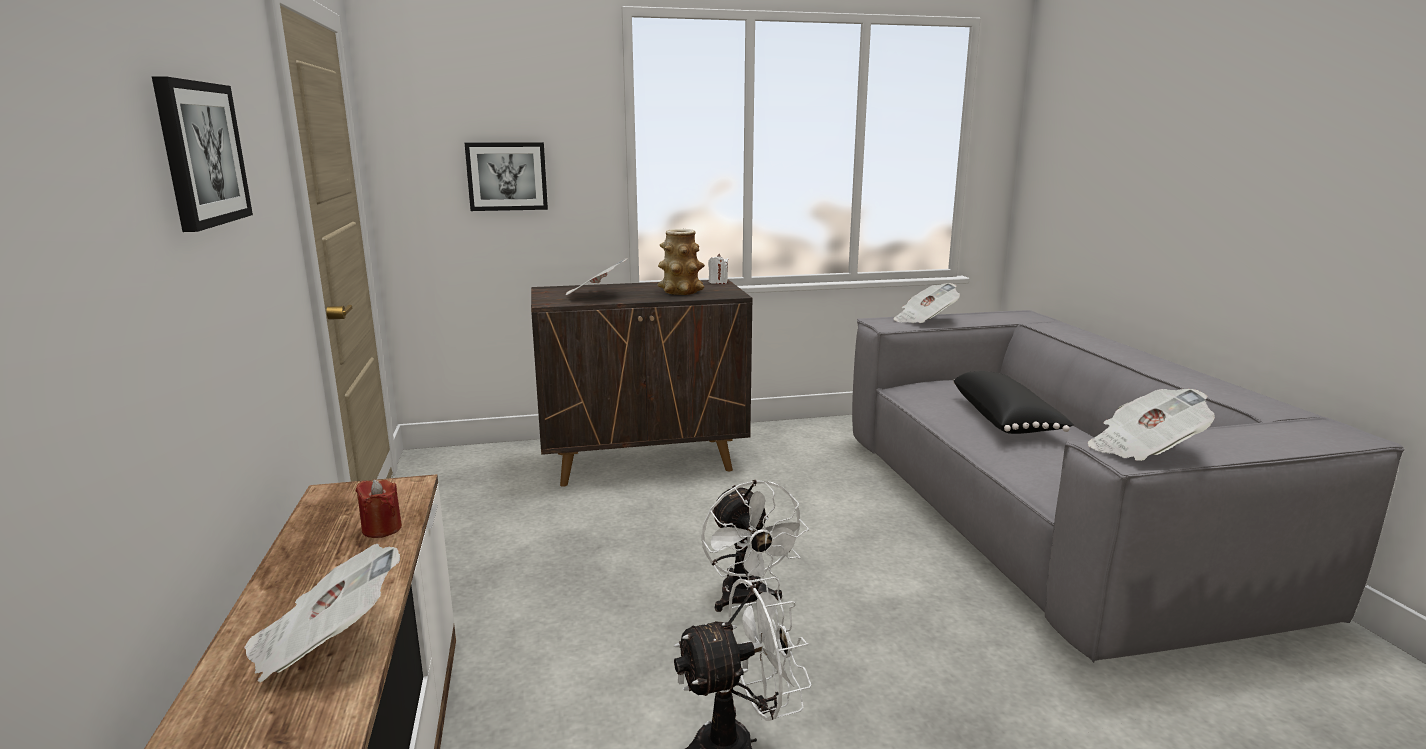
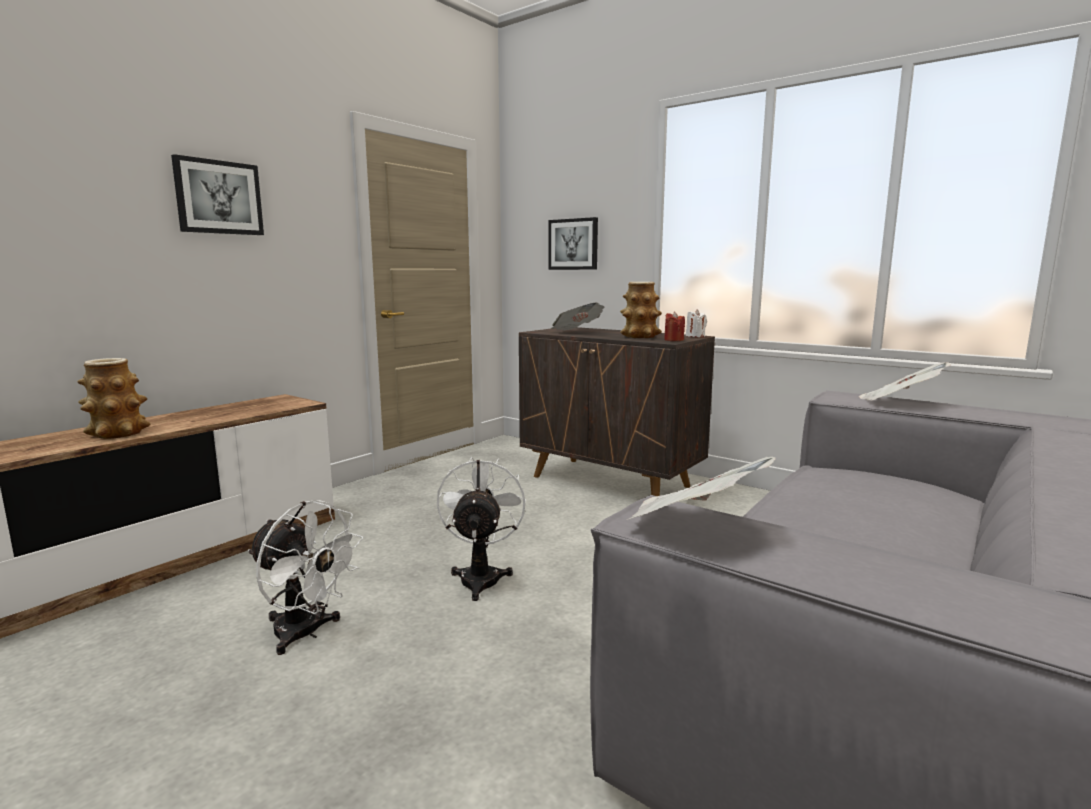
camera: 50 degrees right, 5 degrees down
(325, 644) = (118, 433): newspaper -> vase
(382, 529) = (246, 412): red candle -> red candle (673, 340)
(747, 601) = (481, 576): white fan -> white fan turned 150 degrees clockwise
(1006, 420) = (855, 519): black pillow -> none

